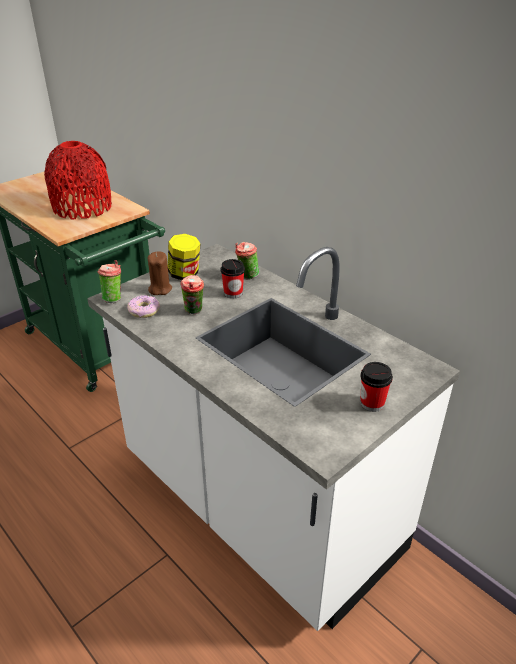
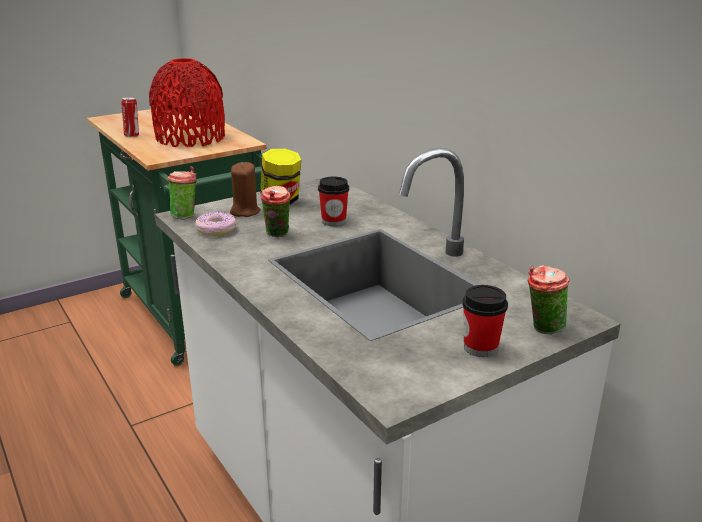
camera: 10 degrees right, 10 degrees down
(30, 208) = (132, 135): none -> can
(247, 276) = (357, 207): cup -> cup (542, 329)

